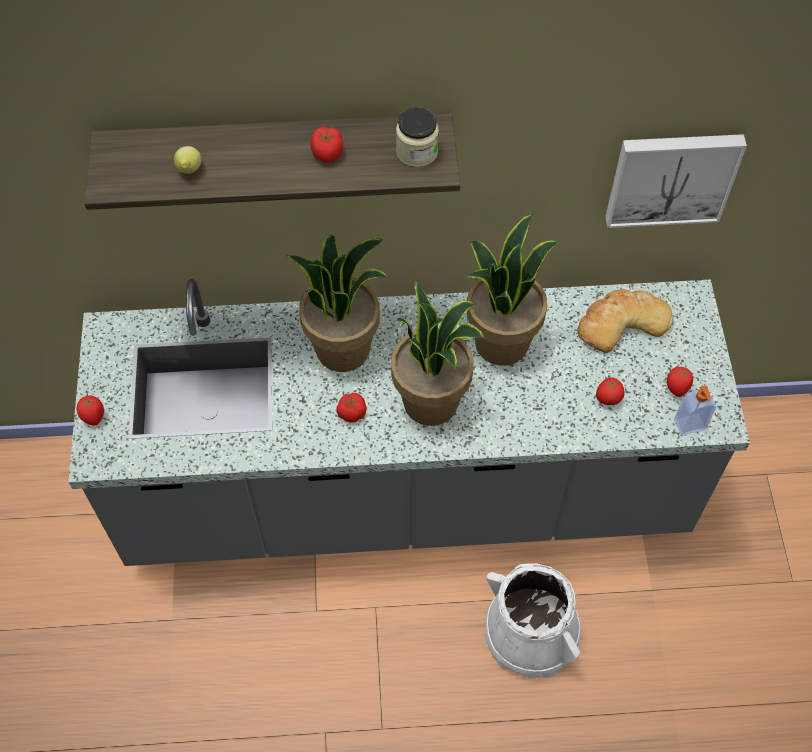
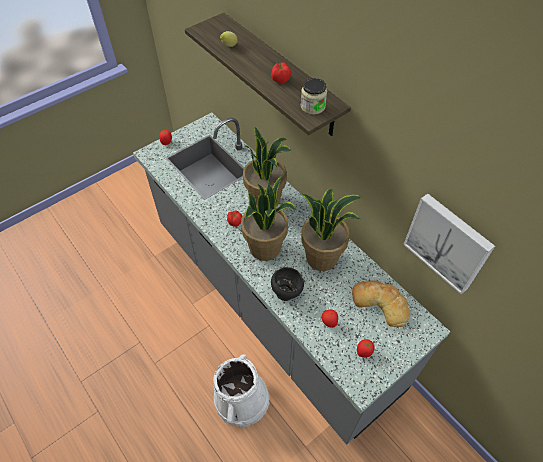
camera: 55 degrees right, 5 degrees down
(526, 421) = (286, 292): none -> black bowl
(690, 425) = (346, 372): soap dispenser -> none

